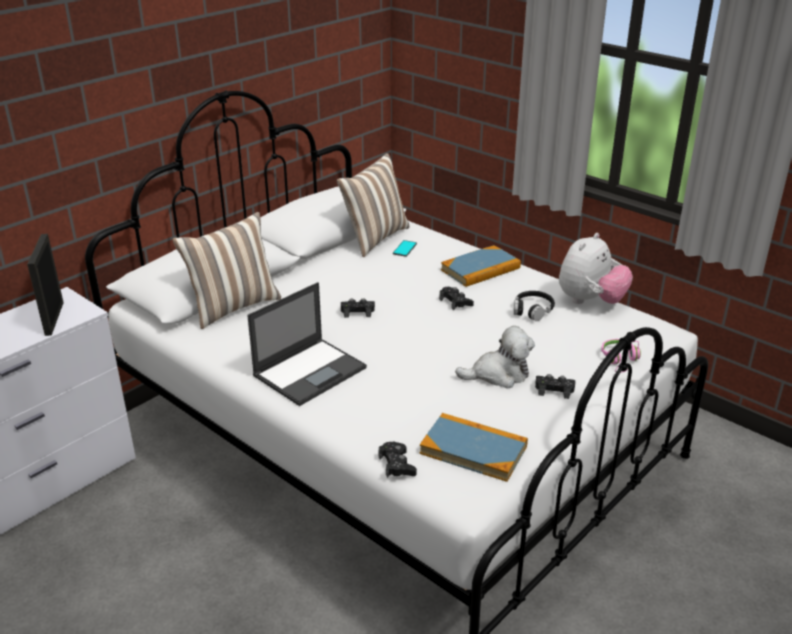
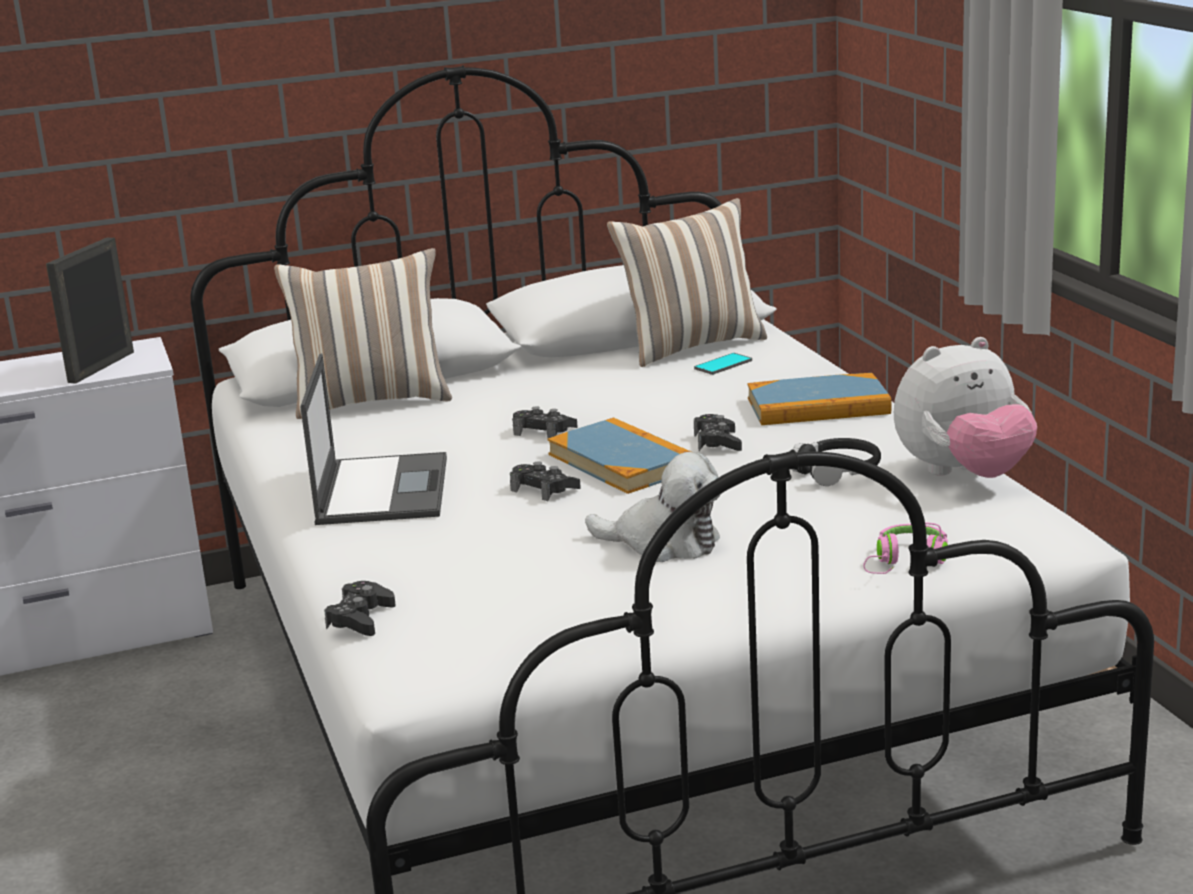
camera: 30 degrees right, 10 degrees down
(310, 371) = (382, 489): laptop -> laptop turned 75 degrees counterclockwise
(473, 450) = (497, 625): book -> book (622, 462)
(554, 389) = (733, 578): black game controller -> black game controller (544, 489)

